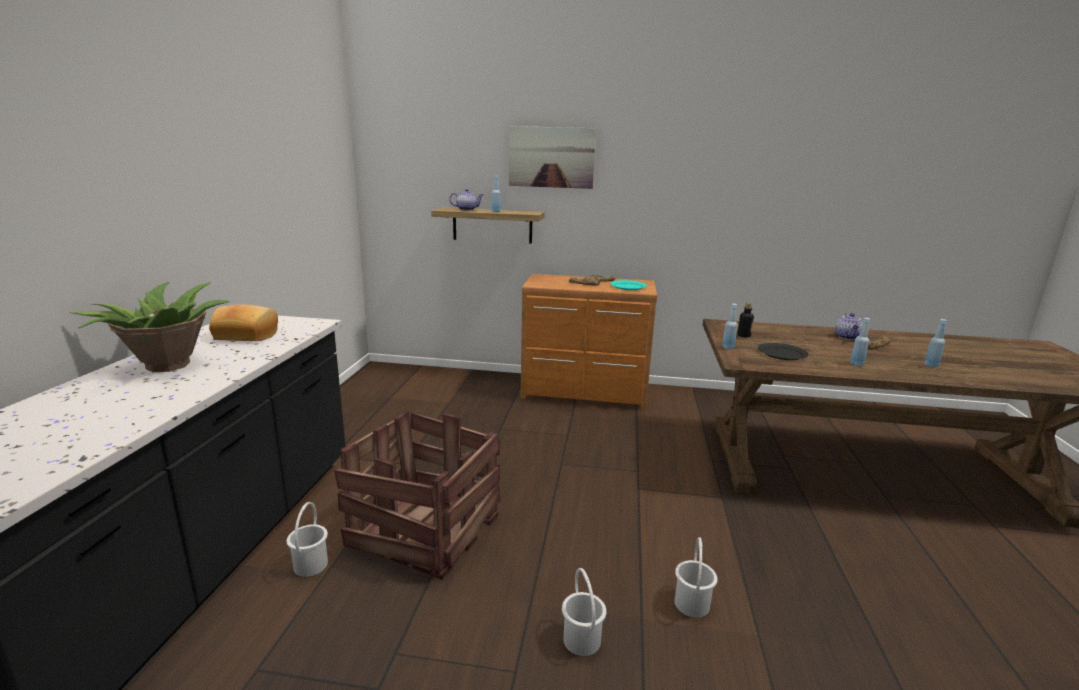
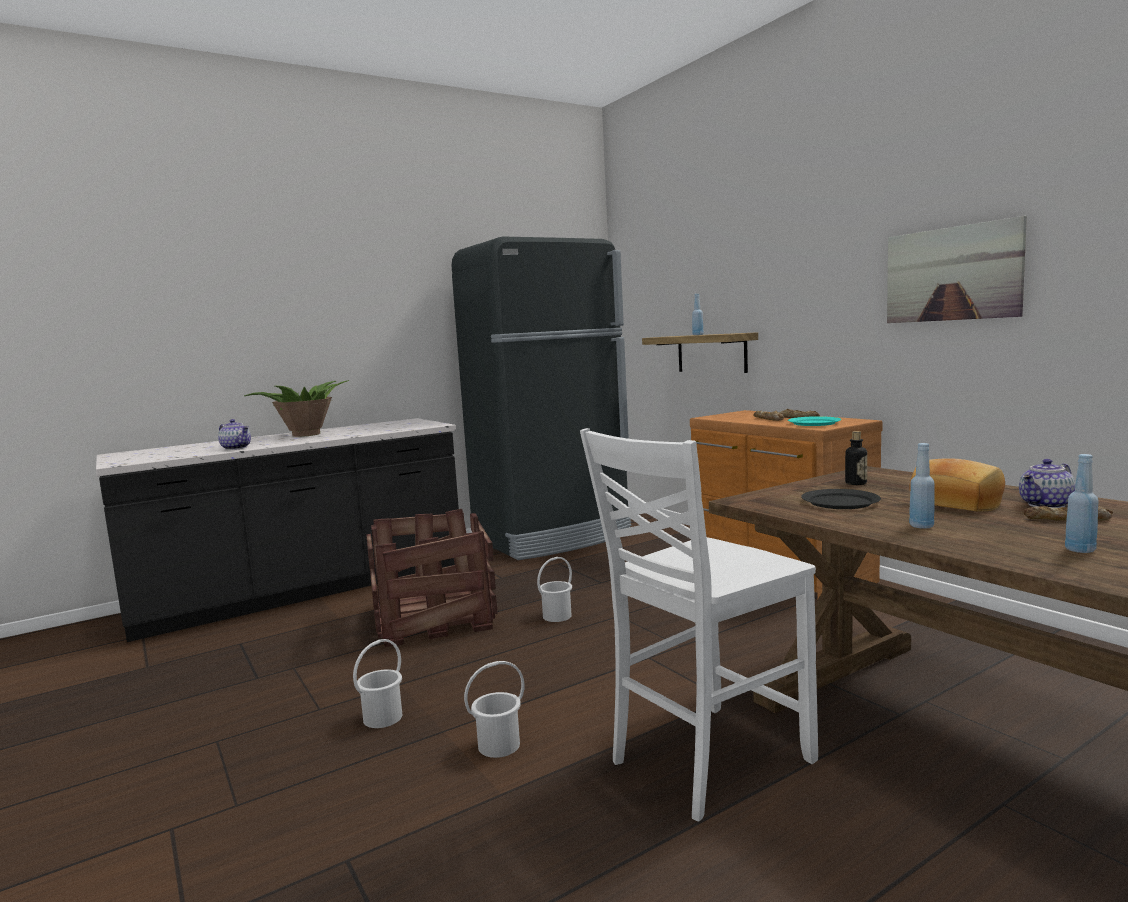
camera: 50 degrees right, 10 degrees down
(247, 335) = (381, 427): bread -> bread (957, 503)
(310, 565) = (343, 611): white bucket -> white bucket (556, 616)
(371, 407) = (553, 537): none -> black fridge
(467, 209) = (679, 335): teapot -> teapot (237, 448)
(551, 157) = (762, 265): picture -> picture (952, 274)
(728, 347) = (784, 488): blue bottle -> none
(785, 541) = (706, 760): none -> white chair

